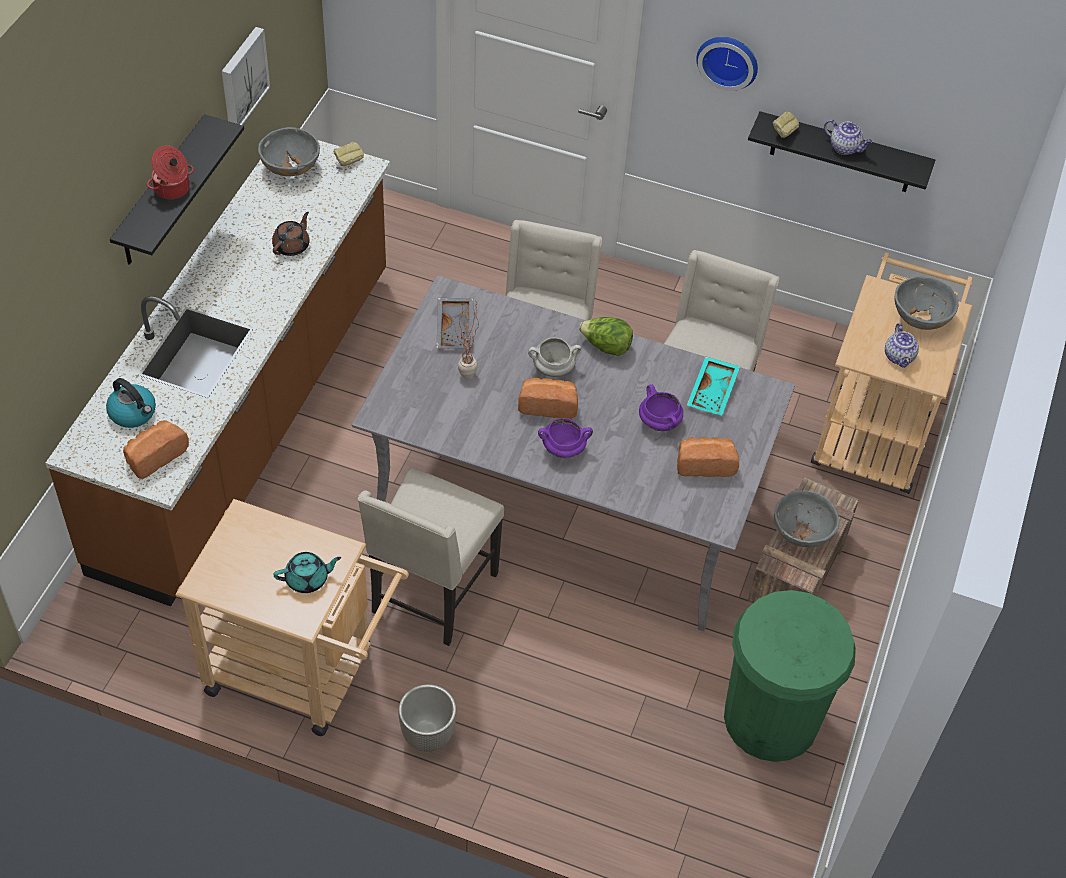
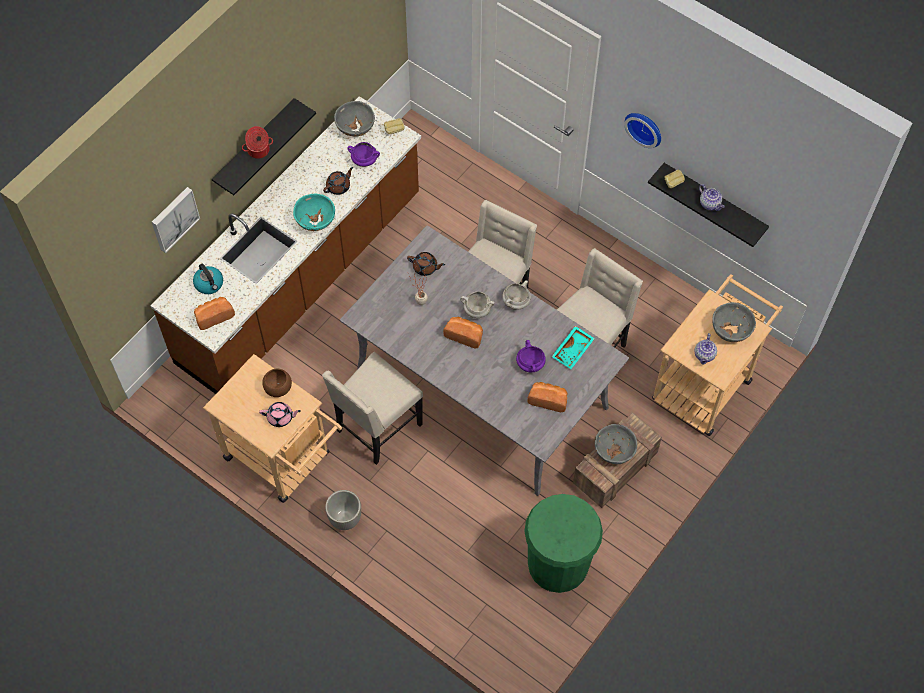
camera: 20 degrees right, 10 degrees up
(242, 78) = (328, 71): picture -> picture (174, 218)
(272, 297) = (315, 221): none -> turquoise bowl
(289, 538) = (278, 388): none -> brown bowl
(308, 579) = (280, 417): turquoise teapot -> pink teapot
(456, 329) = (425, 267): grey tray -> brown teapot
(564, 449) = (463, 368): purple cooking pot -> purple cooking pot (365, 160)
(606, 347) = (516, 302): lettuce -> white cooking pot

